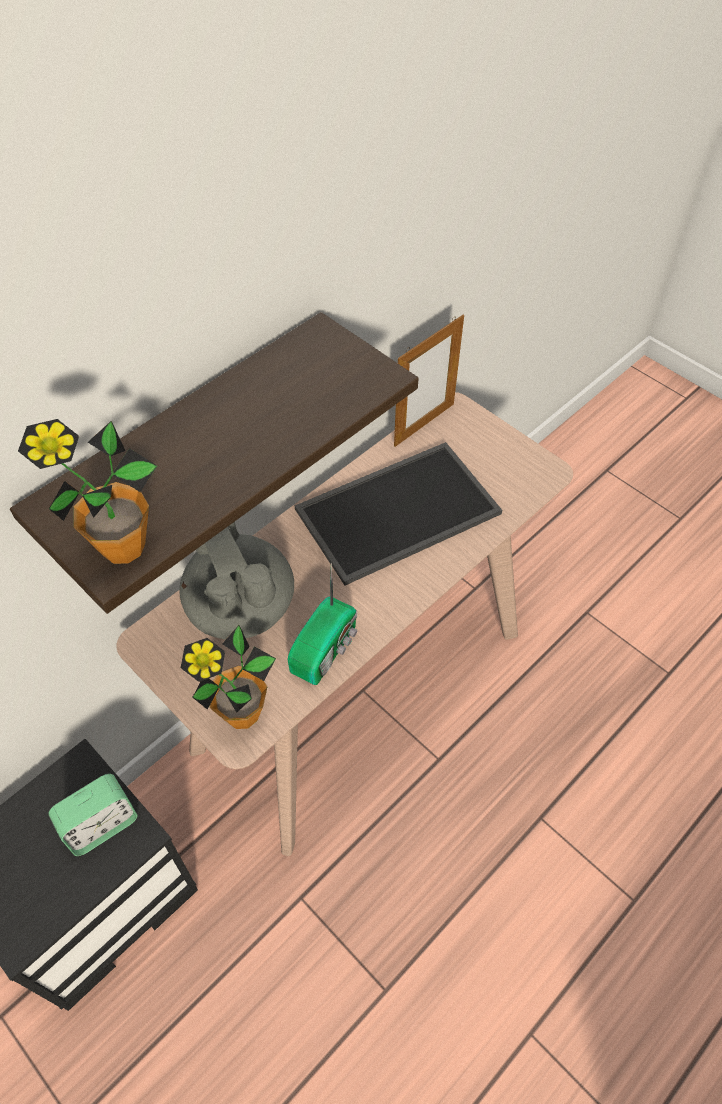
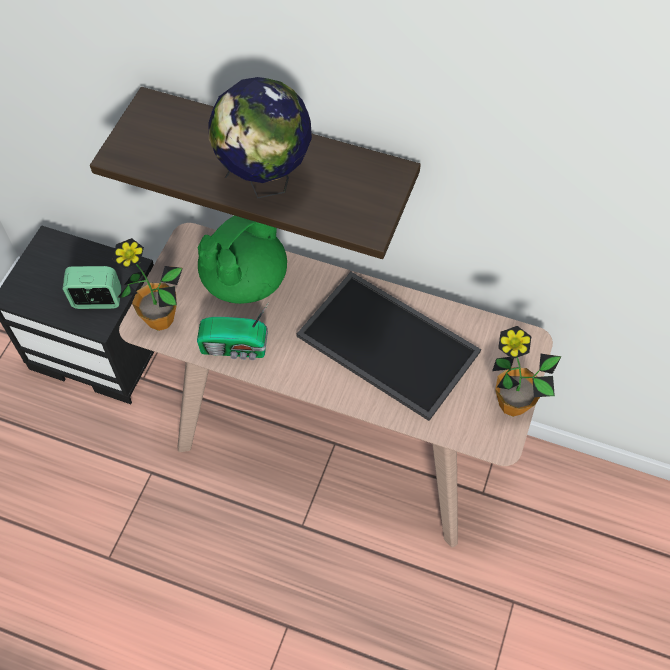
camera: 65 degrees right, 5 degrees up
(101, 825) = (97, 300): alarm clock -> alarm clock turned 150 degrees clockwise
(123, 547) = (135, 153): potted plant -> potted plant (512, 404)
(240, 605) = (246, 278): grey teapot -> green teapot
(261, 438) = (265, 182): none -> globe
(424, 424) = (495, 327): picture frame -> none

